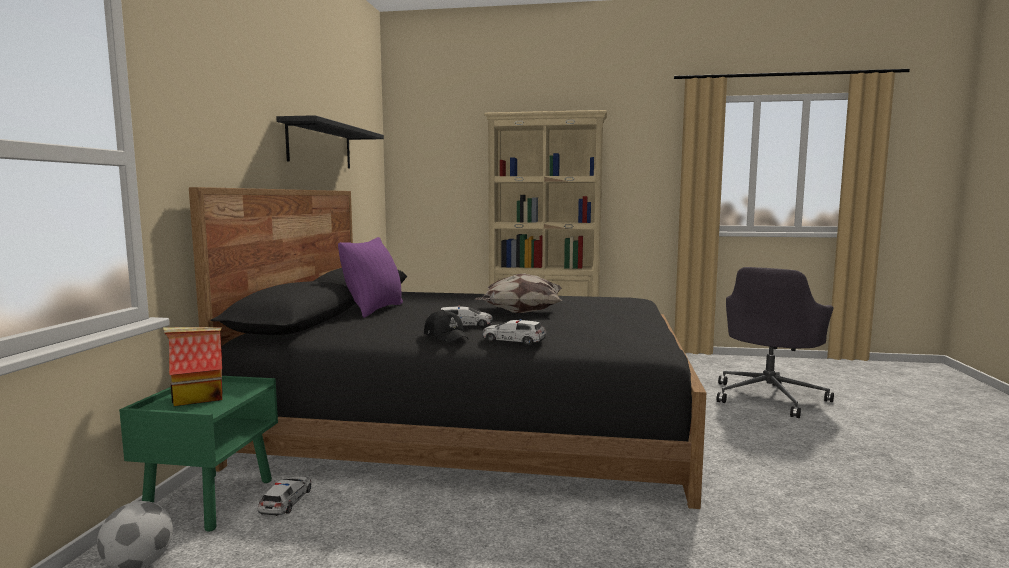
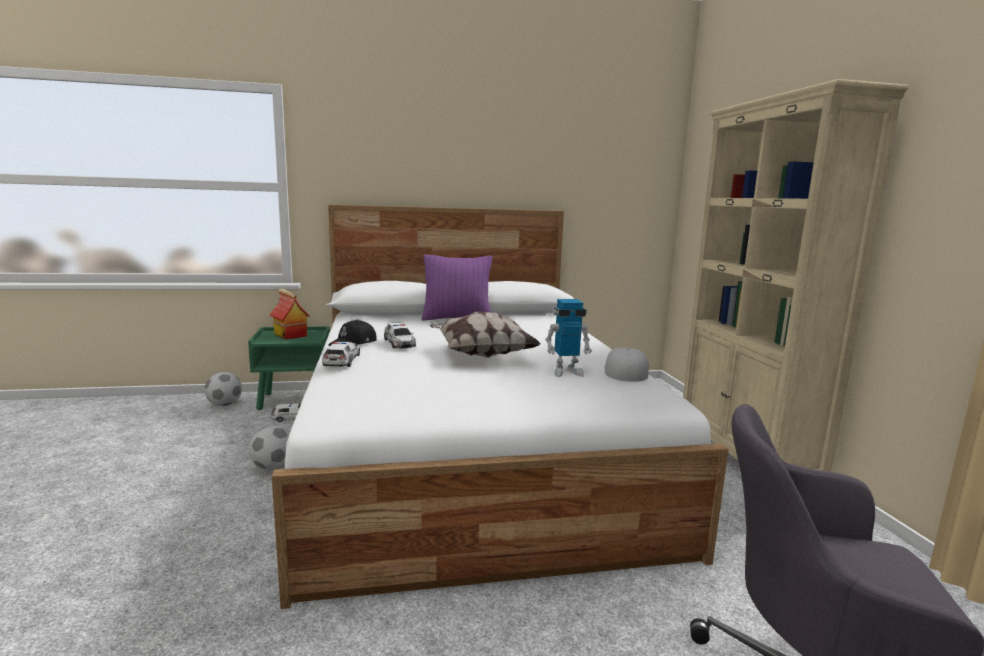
camera: 70 degrees right, 5 degrees up
(320, 146) = (526, 168): black shelf -> none
(437, 515) = (273, 467): none -> football
(475, 420) = (470, 451): black bed -> white bed
(575, 304) = (566, 372): none -> toy robot
(580, 296) = (625, 371): none -> white cap

